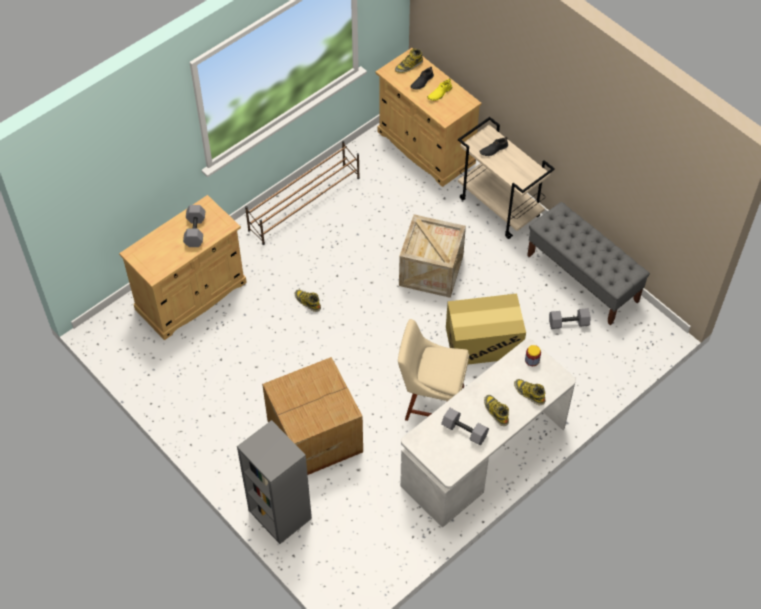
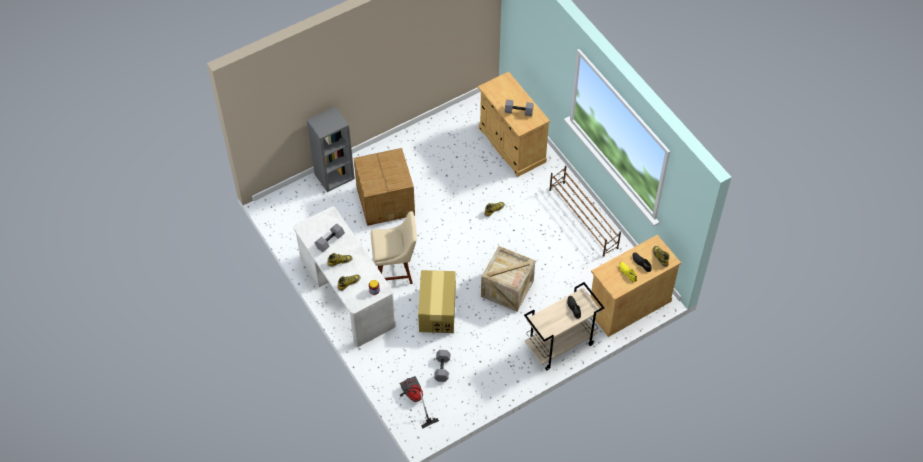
camera: 100 degrees right, 0 degrees up
(430, 402) = (396, 269): beige chair -> beige chair turned 60 degrees clockwise
(583, 278) = (481, 388): grey bench -> none
(623, 346) = (414, 400): none -> vacuum cleaner

